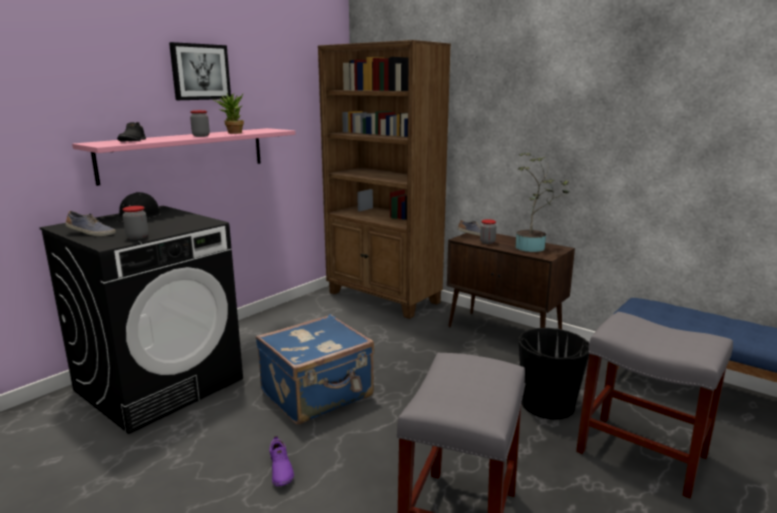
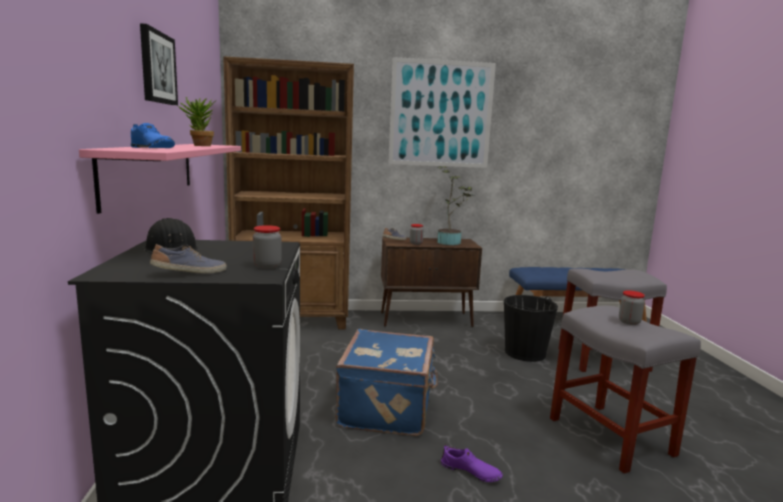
camera: 45 degrees left, 5 degrees down
(132, 141) = (152, 148): black shoe -> blue shoe
(201, 136) = (191, 147): jar -> jar (629, 322)
(546, 86) = (441, 114): none -> picture

